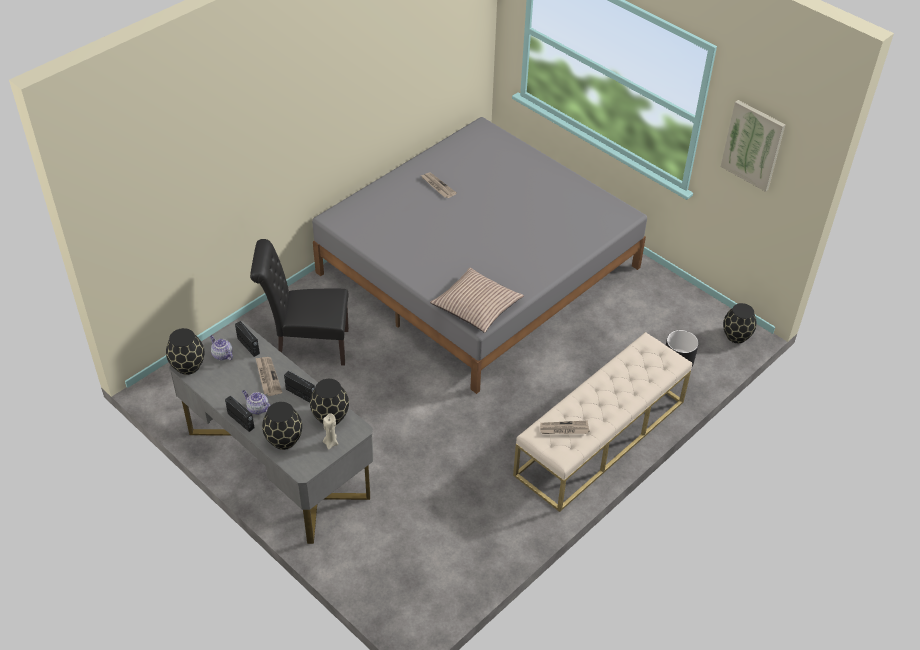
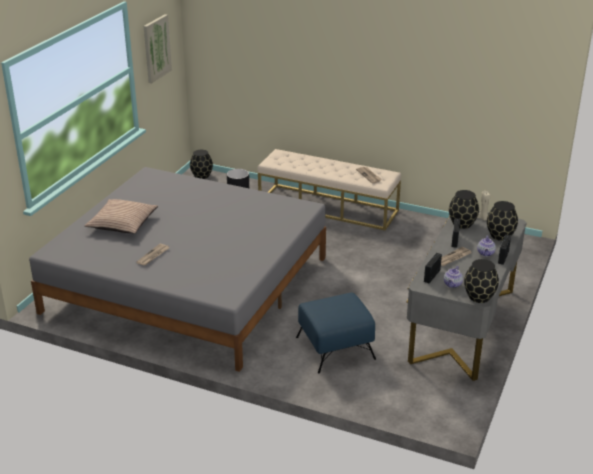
camera: 110 degrees left, 15 degrees down
(307, 346) = (334, 348): black chair -> blue ottoman
(476, 306) = (293, 210): pillow -> pillow (122, 223)

